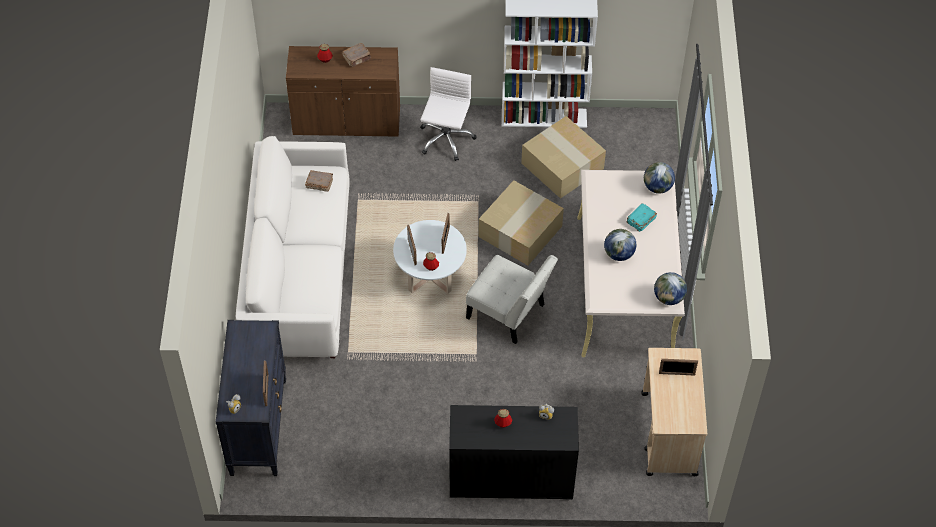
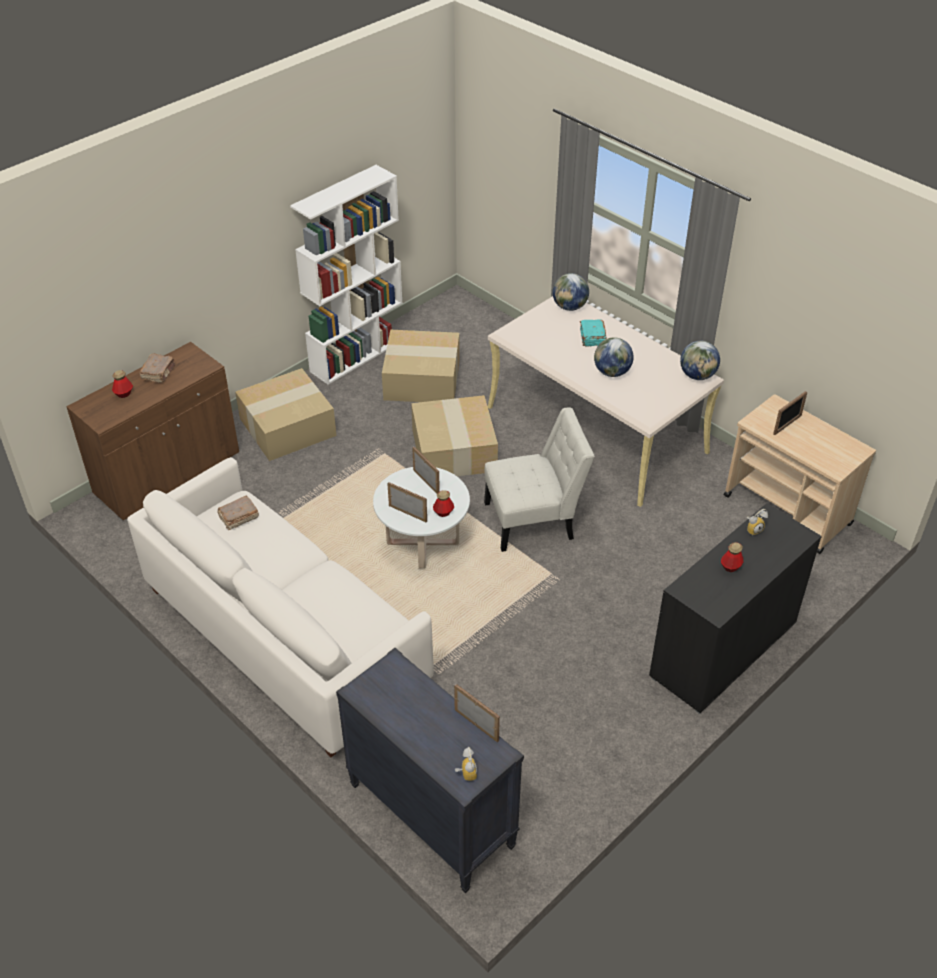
camera: 45 degrees left, 10 degrees down
(446, 139) = (288, 426): white office chair -> cardboard box

